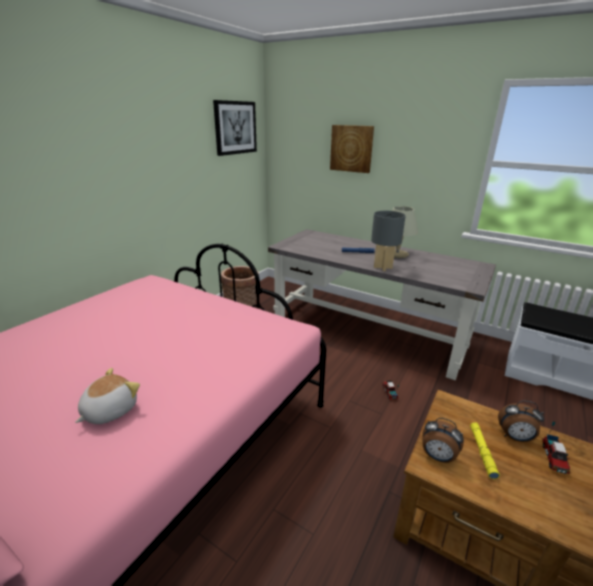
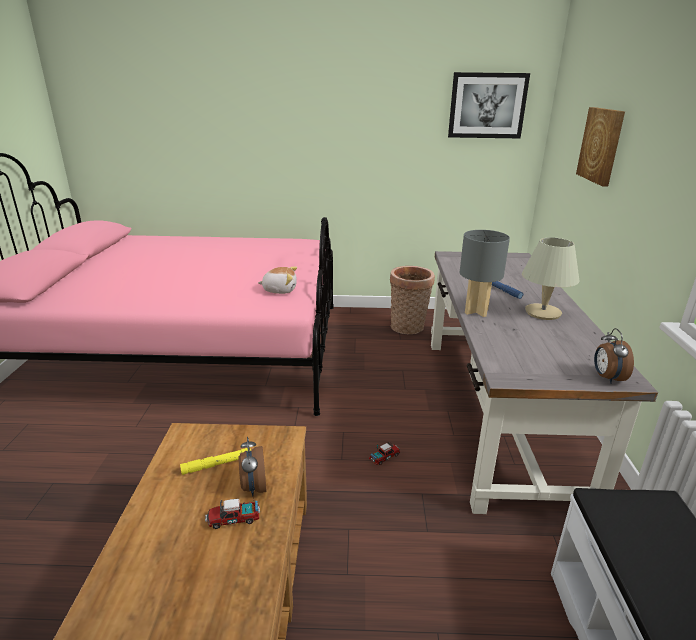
camera: 60 degrees right, 0 degrees up
(109, 410) = (140, 284): plush toy -> plush toy (280, 290)
(437, 457) = (195, 437): alarm clock -> alarm clock (606, 378)

